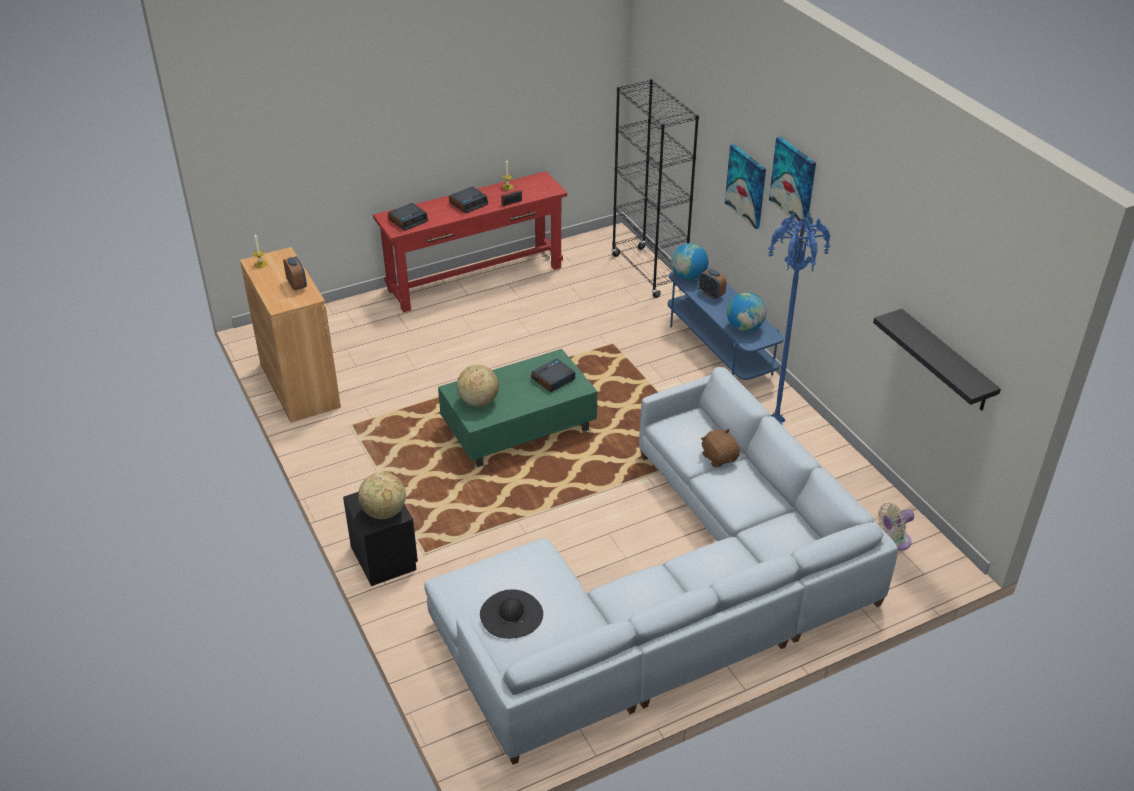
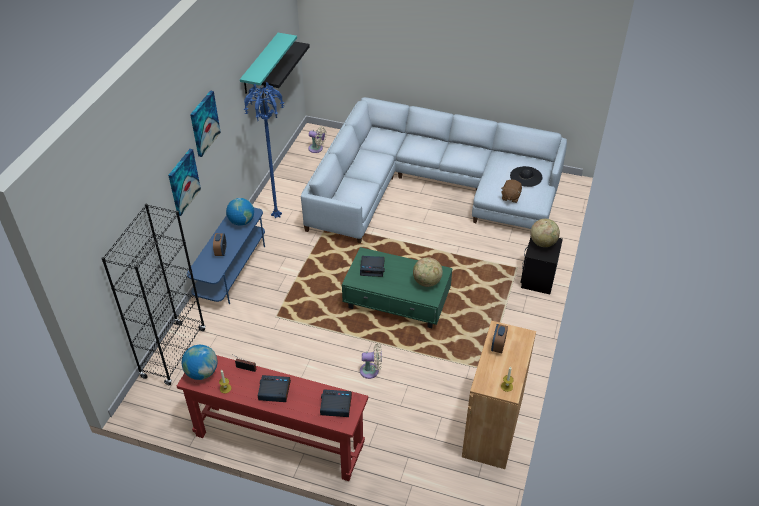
camera: 135 degrees left, 5 degrees up
(463, 359) = (371, 371): none -> beige fan
(688, 277) = (211, 271): globe -> globe (202, 372)
(719, 457) = (357, 180): brown plush toy -> brown plush toy (510, 197)
(912, 289) = (260, 64): none -> turquoise shelf

